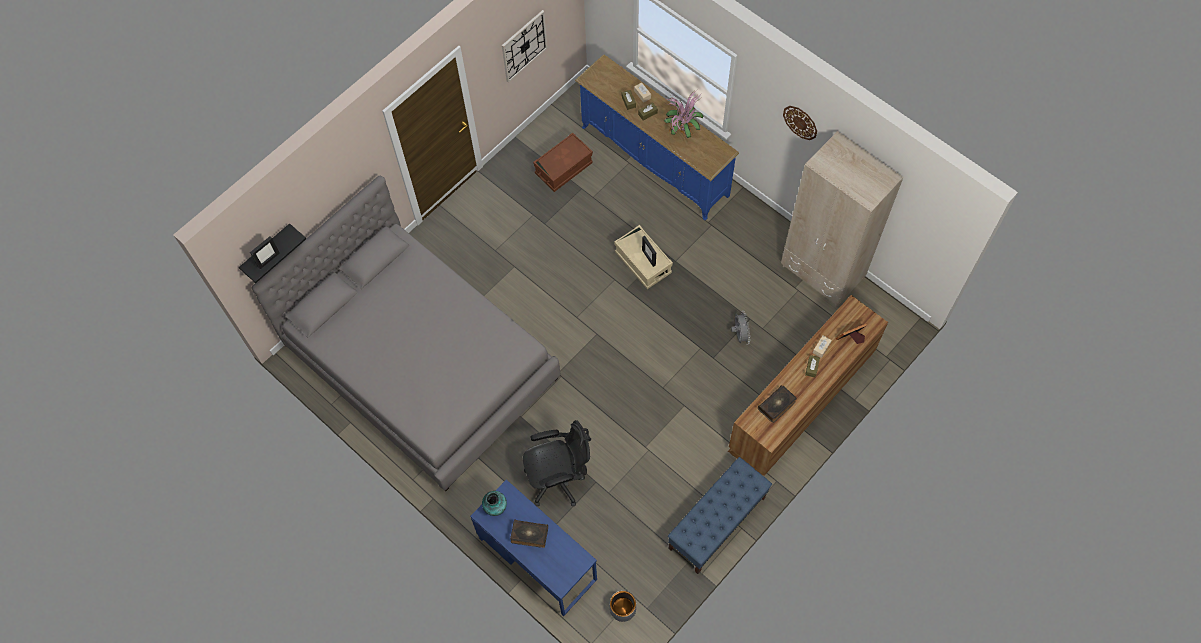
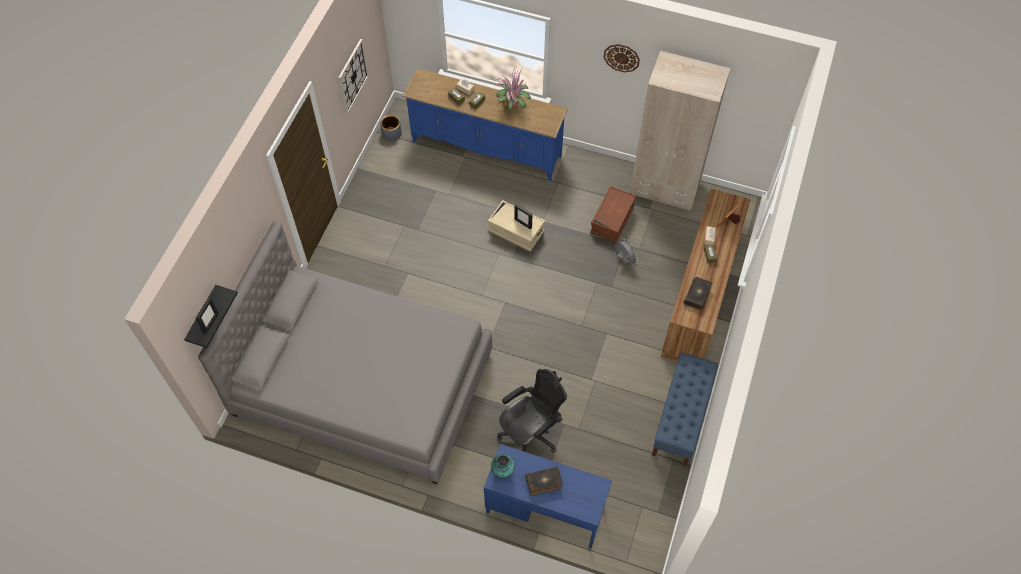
camera: 25 degrees left, 5 degrees down
(563, 168) = (412, 180): brown storage box -> brown storage box (612, 220)
(622, 609) = (638, 521): grey planter -> grey planter (391, 134)

